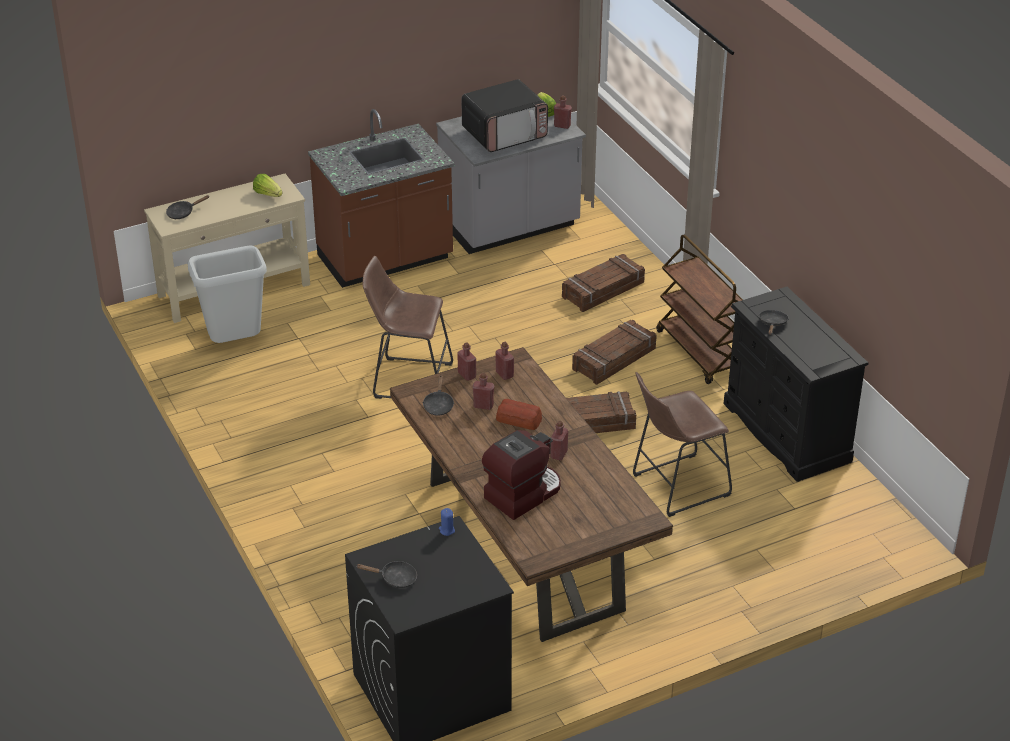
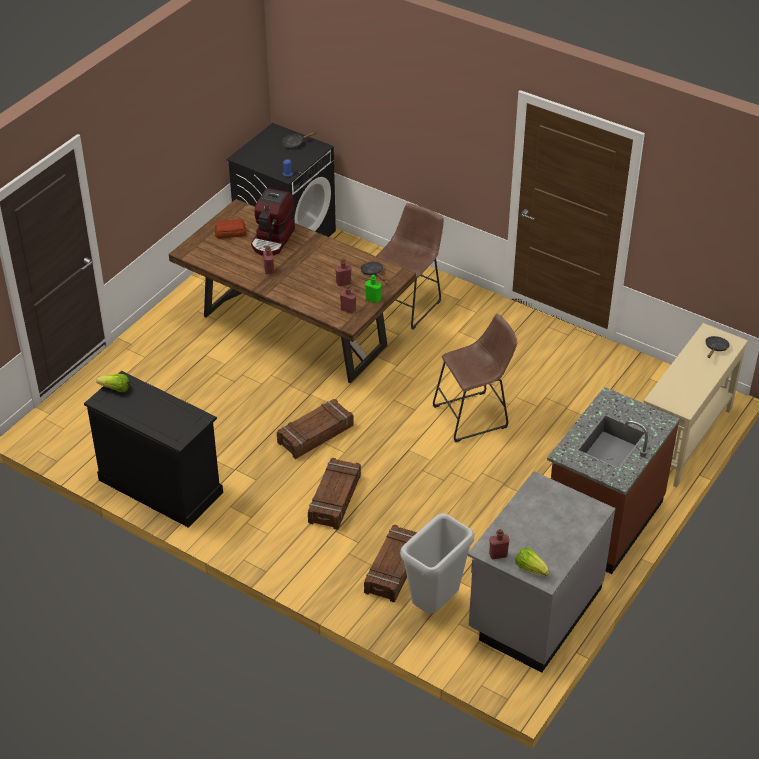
camera: 150 degrees right, 5 degrees up
(235, 344) = (626, 393): grey trash can -> grey trash can (434, 603)
(268, 194) = (676, 392): lettuce -> lettuce (115, 389)
(467, 375) = (373, 299): red bottle -> green bottle
(505, 133) = (540, 520): microwave -> none
(519, 420) = (312, 282): bread -> bread (230, 232)
(676, 486) = (220, 410): brown stool -> brown stool (408, 304)
(701, 352) = (268, 536): brown cart -> none
(772, 324) = (173, 409): black frying pan -> none

